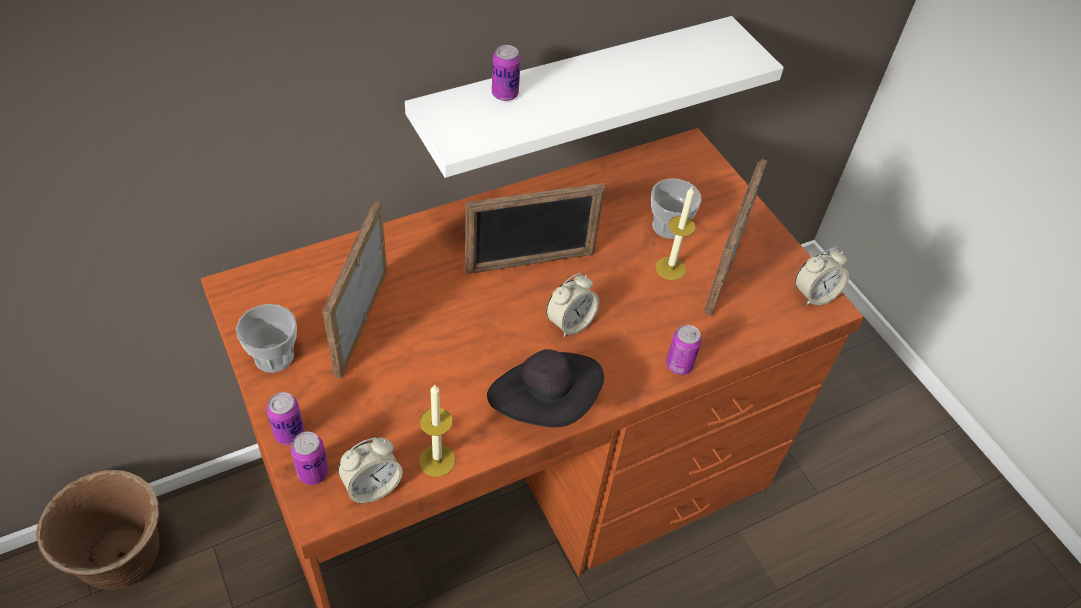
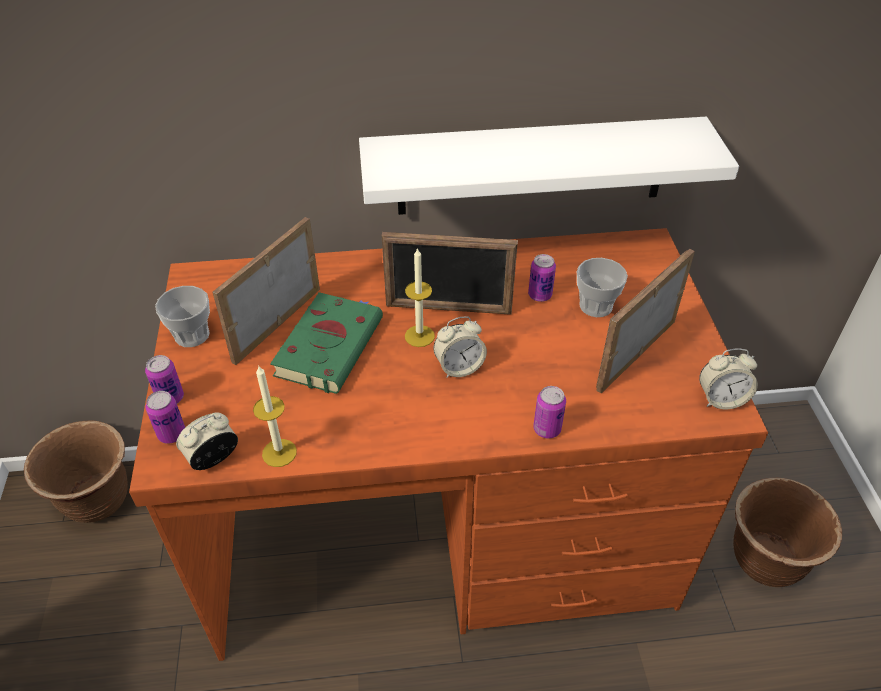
camera: 25 degrees right, 5 degrees down
(372, 486) = (213, 458): alarm clock -> alarm clock turned 150 degrees clockwise
(430, 331) = (330, 345): none -> green book
(505, 94) = (449, 146): can -> can (540, 295)
(545, 403) = (400, 429): black hat -> none
(670, 268) = (580, 342): candle -> candle (419, 336)
(822, 421) = (765, 562): none -> brown planter

